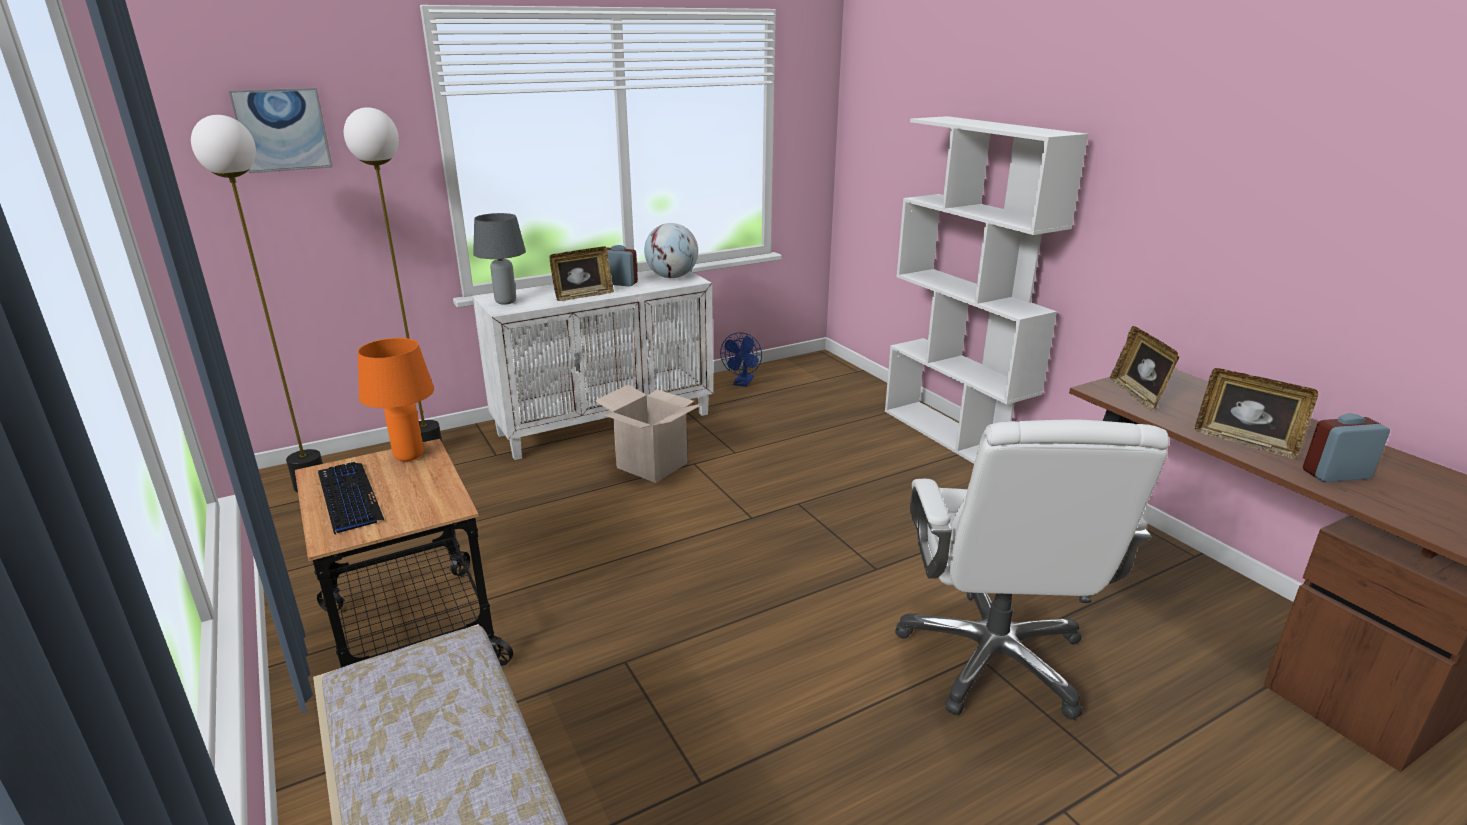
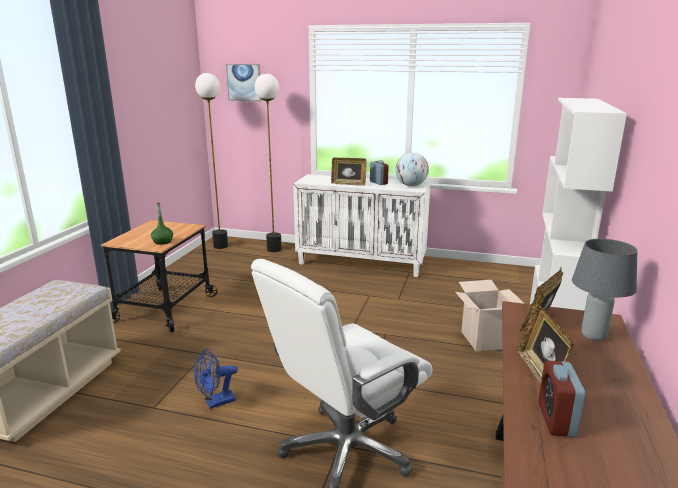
camera: 45 degrees right, 5 degrees down
(349, 498) = (143, 233): keyboard -> none
(409, 456) = (185, 227): orange table lamp -> none
(435, 497) = (162, 242): none -> green bottle
(505, 302) = (312, 179): grey table lamp -> grey table lamp (593, 336)
(652, 465) = (349, 288): cardboard box -> cardboard box (485, 340)
(742, 383) = (465, 269): blue fan -> blue fan (215, 402)
(1336, 474) = (556, 420): alarm clock -> alarm clock turned 120 degrees counterclockwise

